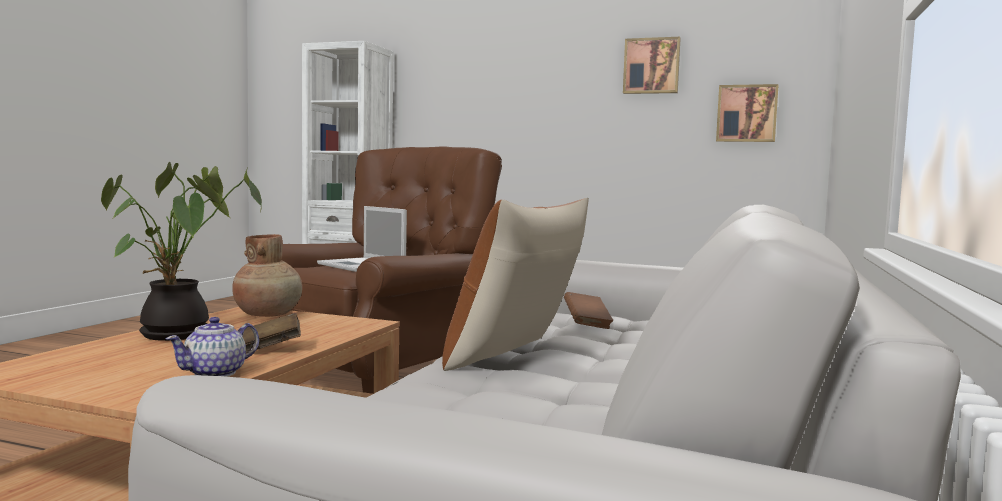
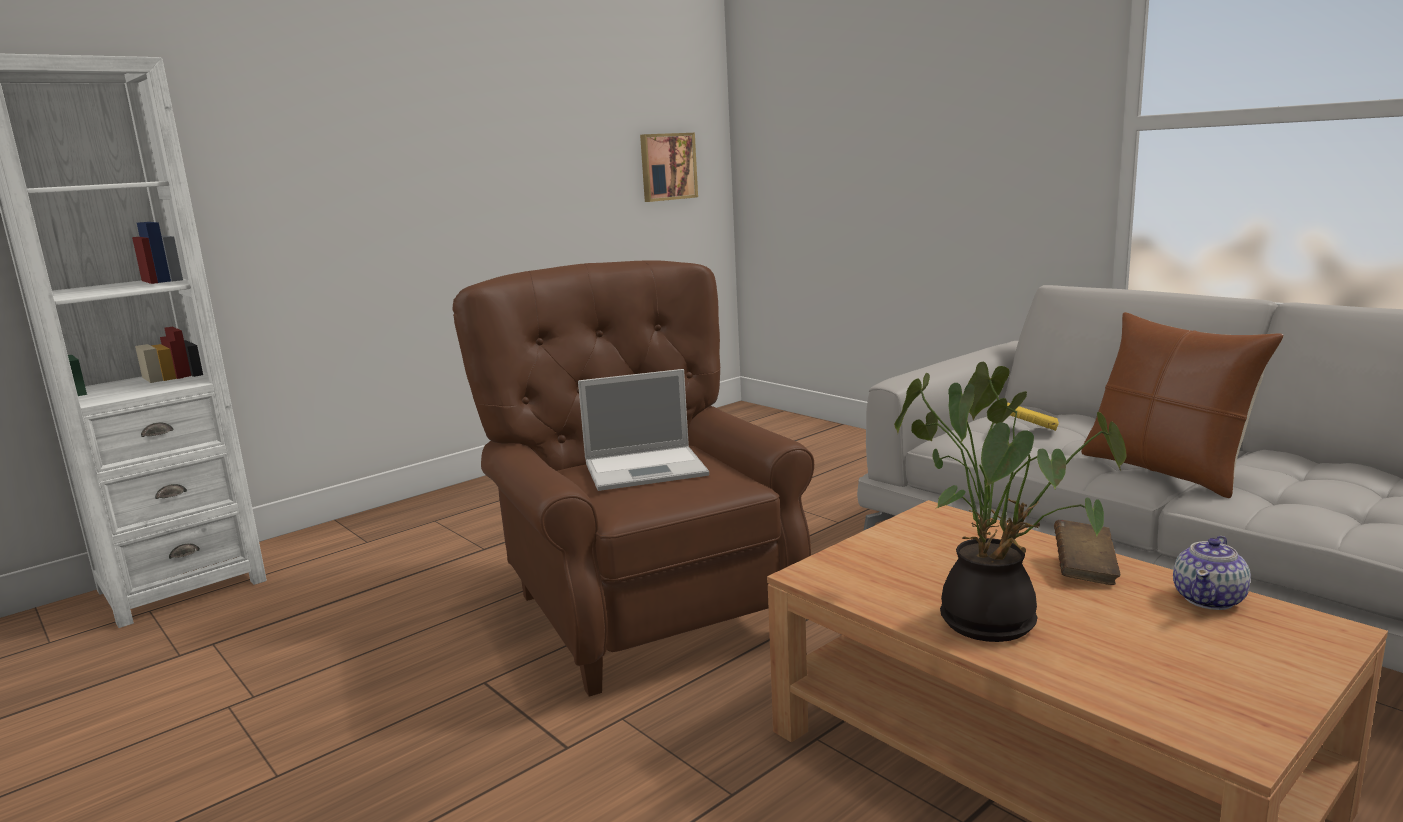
camera: 60 degrees left, 10 degrees up
(216, 373) = (1209, 599): teapot -> teapot turned 60 degrees clockwise
(268, 315) = (861, 562): brown vase -> none
(587, 324) = (1030, 430): brown book -> yellow book
(651, 66) = (569, 109): picture -> none

